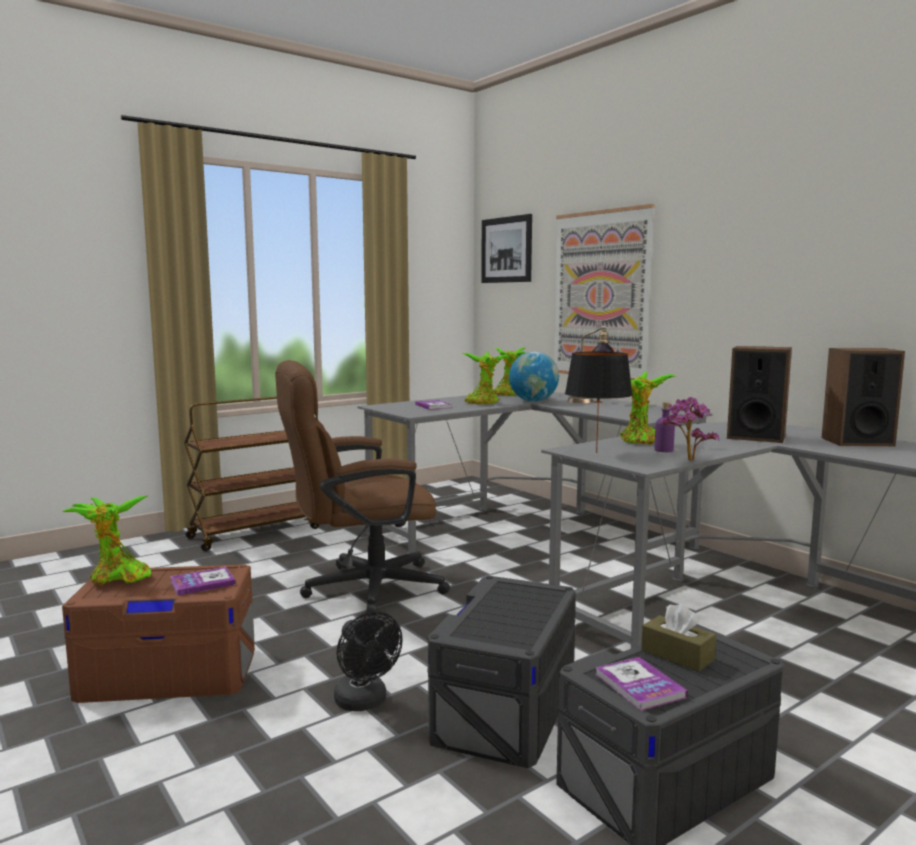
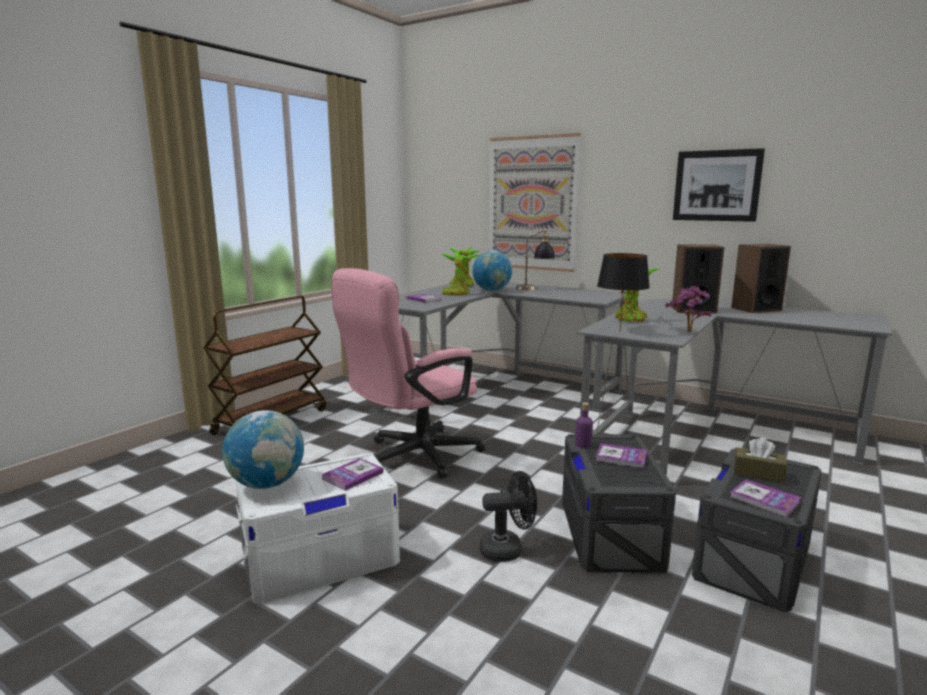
camera: 20 degrees left, 5 degrees up
(117, 578) = (267, 484): potted plant -> globe
(169, 673) = (321, 559): brown storage box -> white storage box
(360, 588) = (412, 457): brown office chair -> pink office chair
(365, 702) = (508, 549): black fan -> black fan turned 45 degrees counterclockwise
(506, 250) = (438, 165): picture -> picture (716, 185)
(517, 609) = (621, 457): none -> book
(664, 450) = (658, 325): purple bottle -> purple bottle (583, 444)

